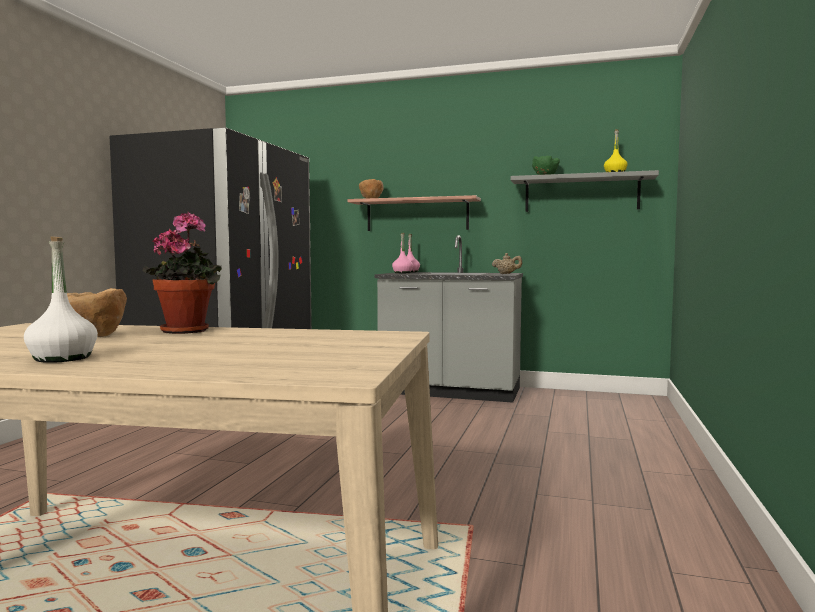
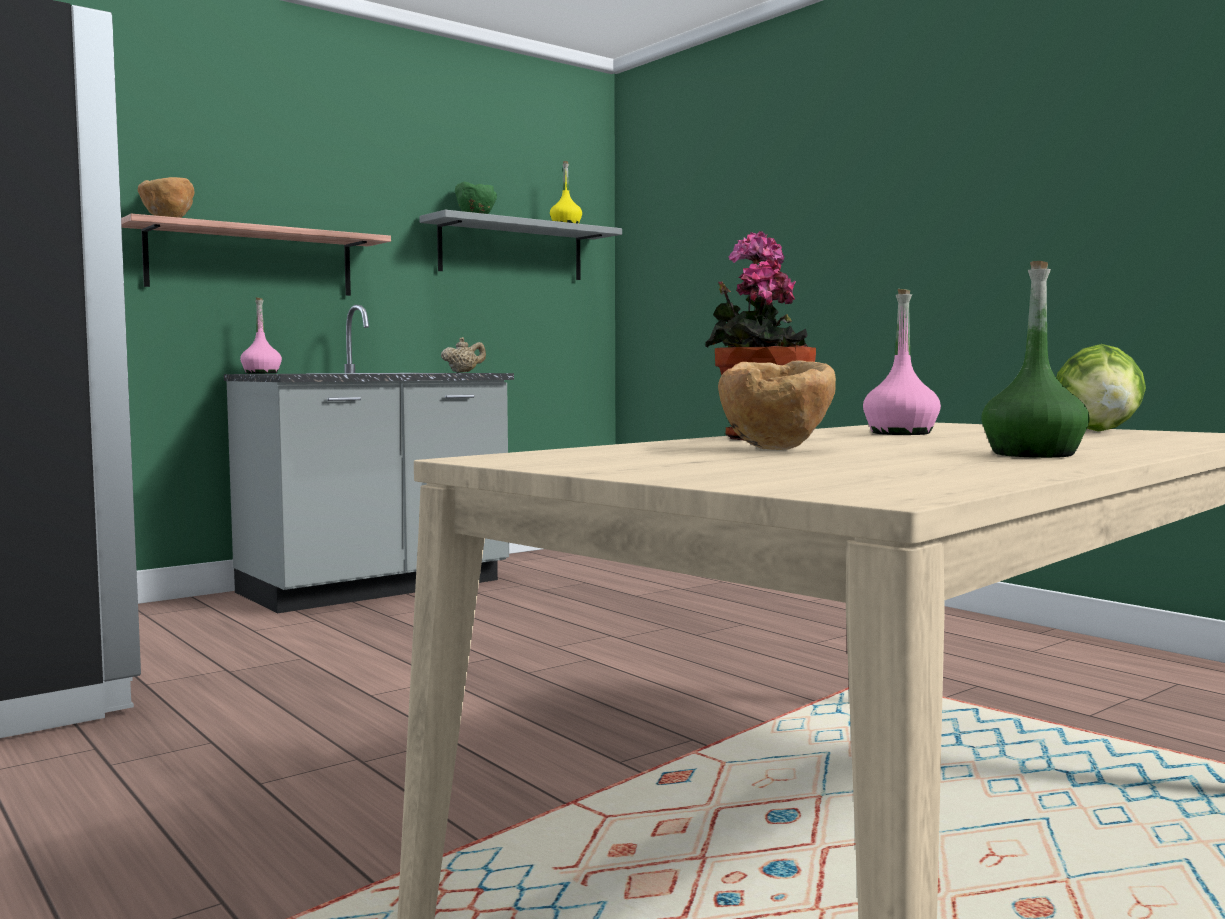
camera: 55 degrees left, 0 degrees up
(63, 358) = (1033, 454): white bottle -> green bottle
(342, 356) = (1099, 431): none -> lettuce
(402, 273) = (284, 373): pink bottle -> pink bottle (901, 433)

